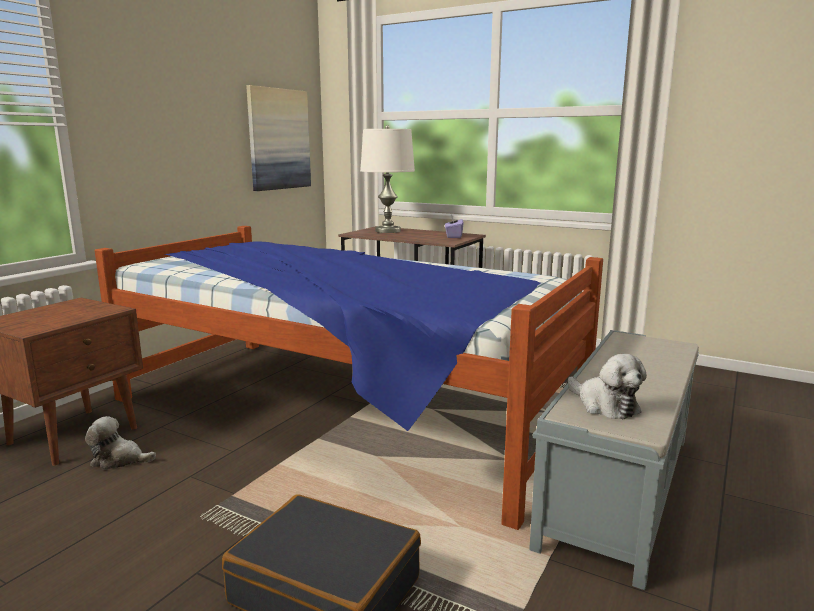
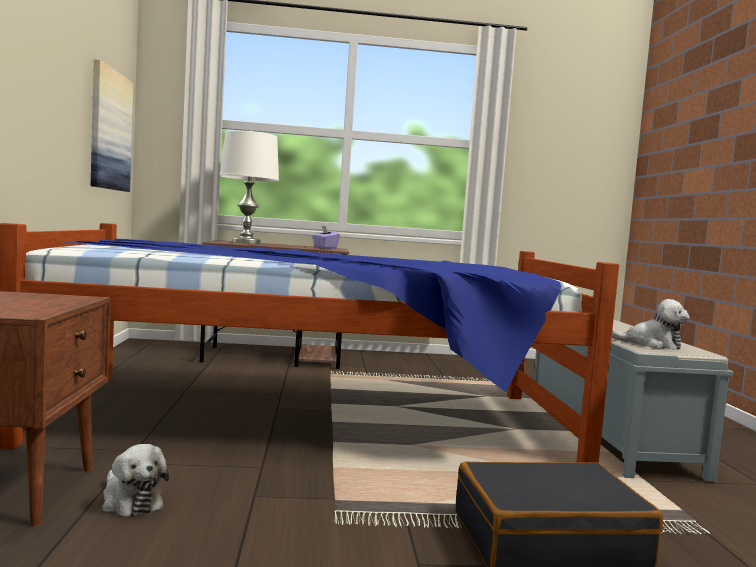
camera: 35 degrees left, 10 degrees down
(119, 460) = (130, 501): plush toy -> plush toy turned 105 degrees counterclockwise

